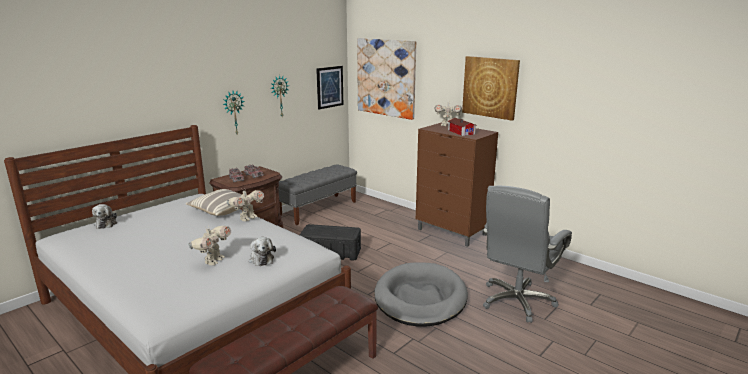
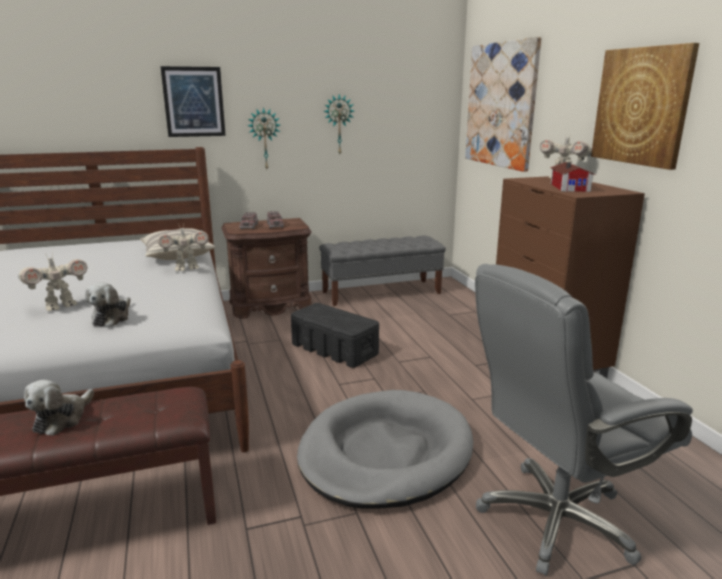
camera: 30 degrees right, 0 degrees up
(106, 223) = (56, 248): plush toy -> plush toy (62, 419)
(329, 87) = (426, 121): picture -> picture (194, 102)

